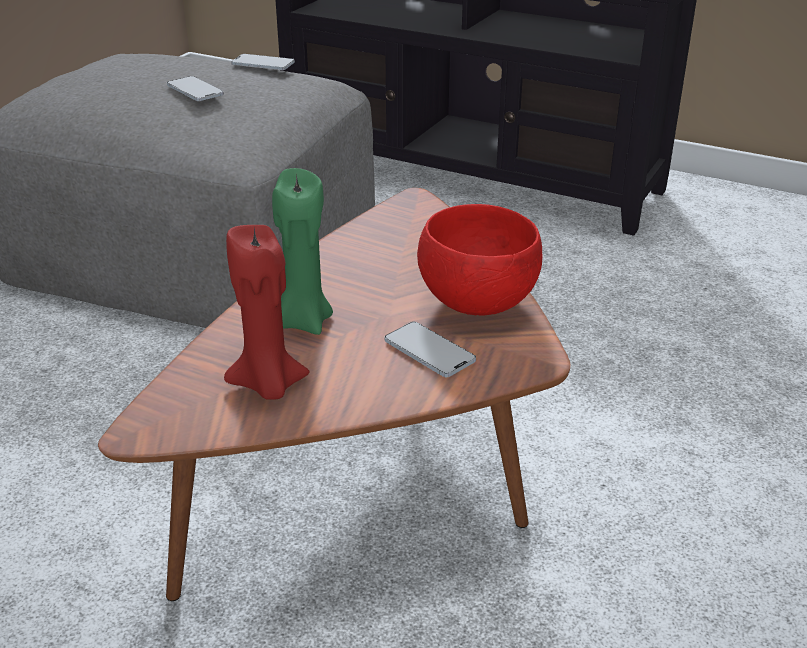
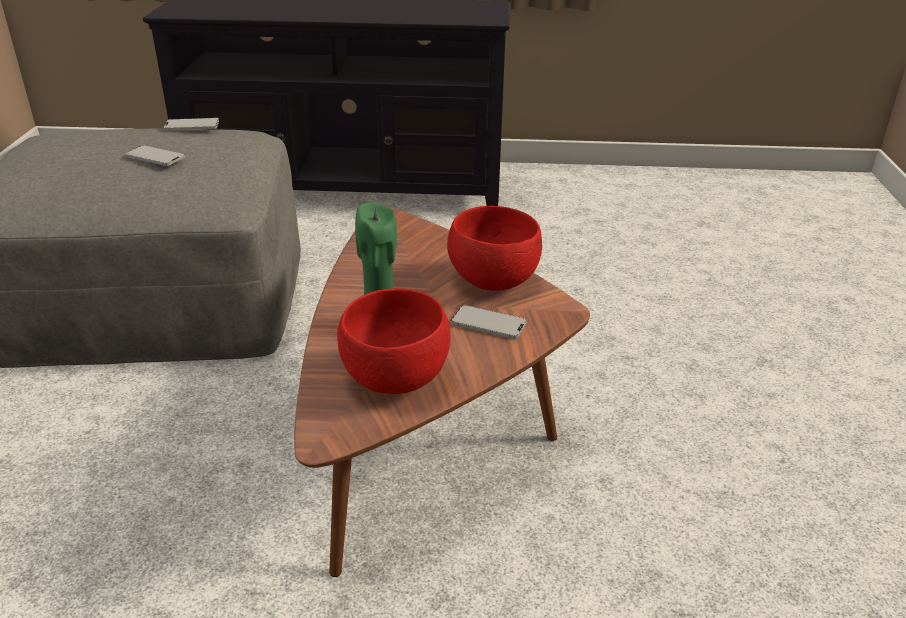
camera: 25 degrees left, 0 degrees up
(268, 385) = (394, 378): red candle -> red bowl

